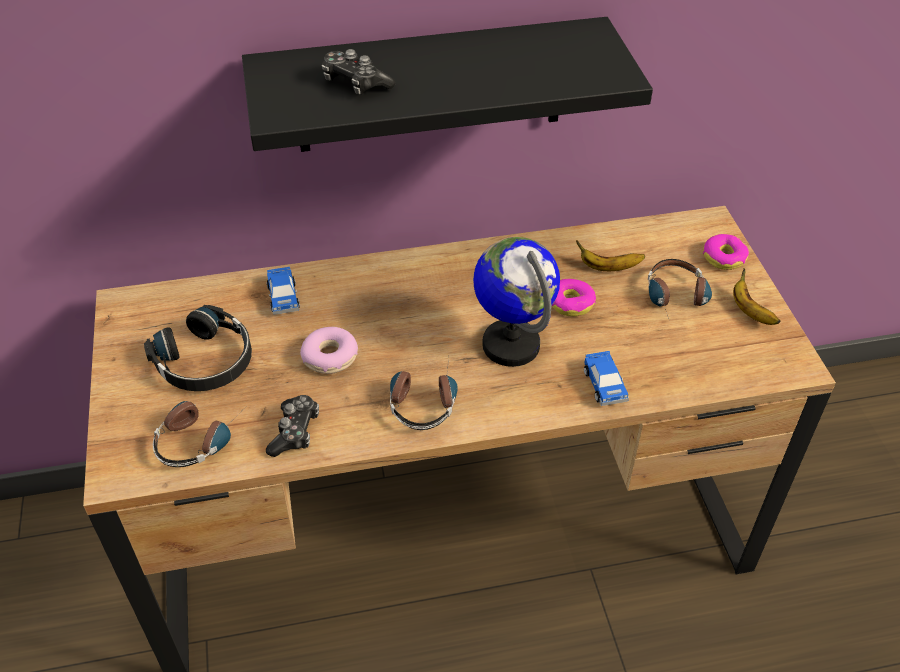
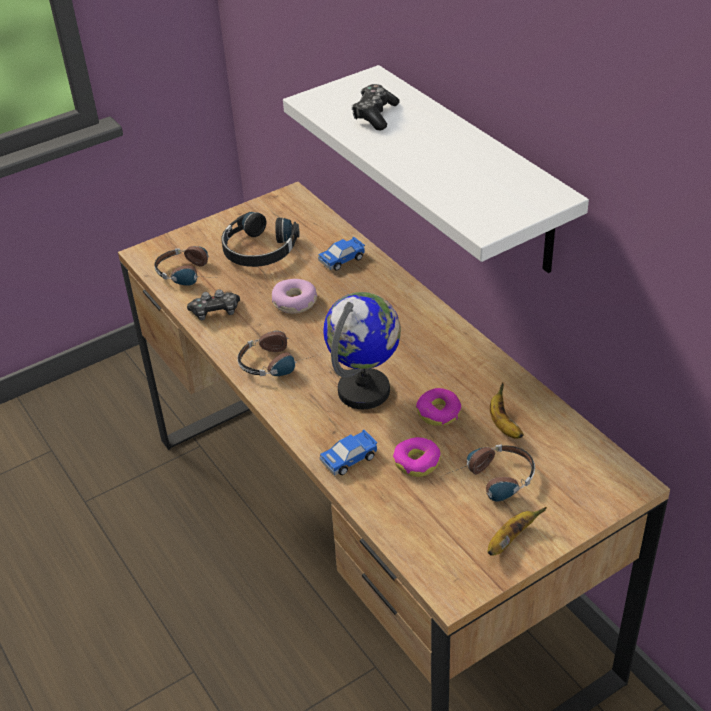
camera: 70 degrees right, 5 degrees down
(430, 86) = (472, 171): black shelf -> white shelf
(724, 257) = (580, 504): donut -> donut (417, 462)

